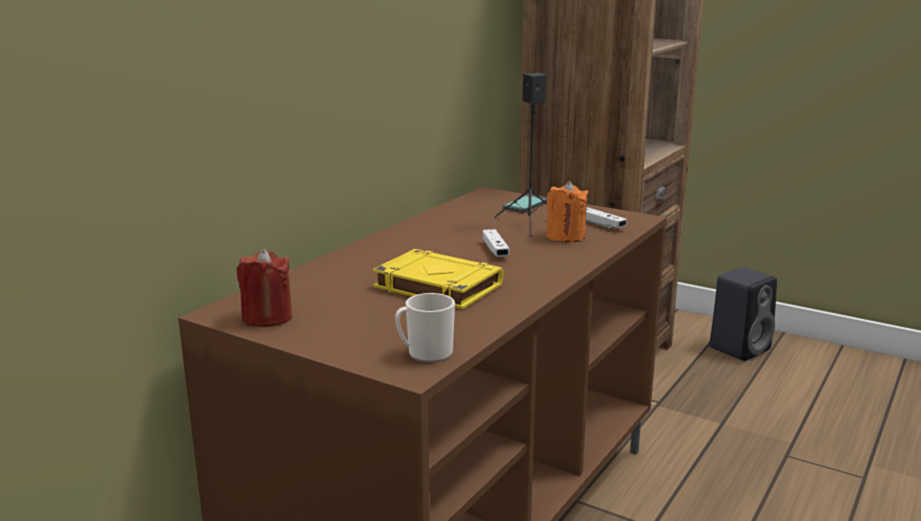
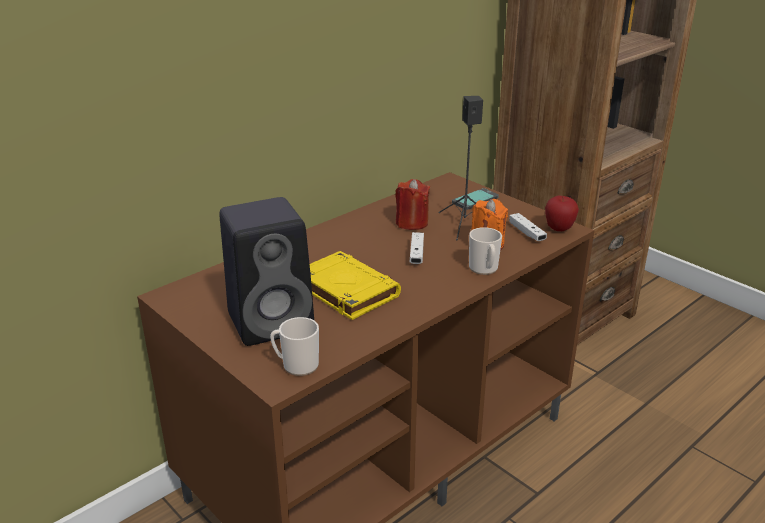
camera: 15 degrees right, 10 degrees up
(267, 317) = (199, 306): red candle -> red candle (412, 223)
(578, 255) = (484, 269): none -> mug
(631, 219) = (559, 229): none -> apple
(740, 348) = (700, 326): black speaker -> black speaker (273, 321)

